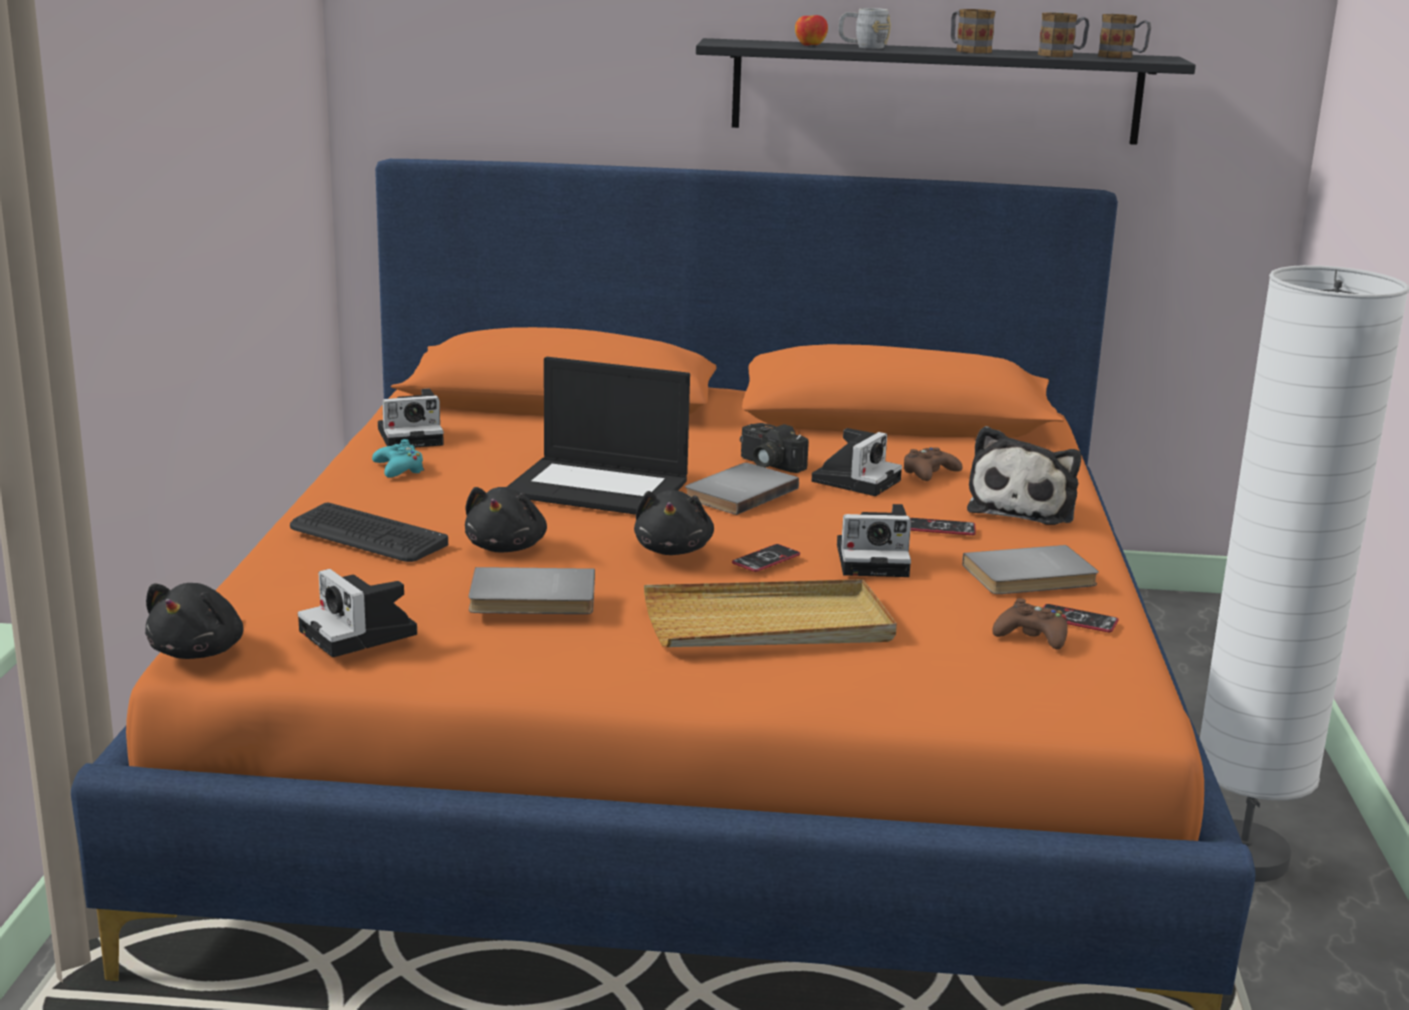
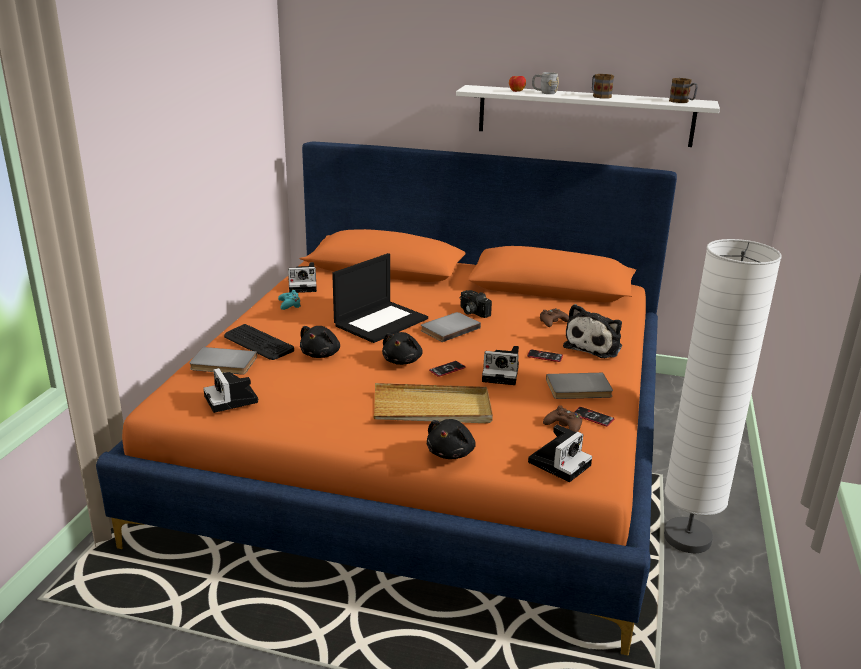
camera: 10 degrees right, 5 degrees up
(200, 651) = (158, 403): black plush toy -> black plush toy (451, 453)
(532, 598) = (320, 386): grey book -> grey book (223, 364)
(599, 487) = (381, 321): laptop -> laptop turned 75 degrees counterclockwise
(856, 480) = (513, 324): camera -> camera (560, 462)
(935, 91) = (584, 115): black shelf -> white shelf
(1062, 55) = (649, 100): mug -> none

